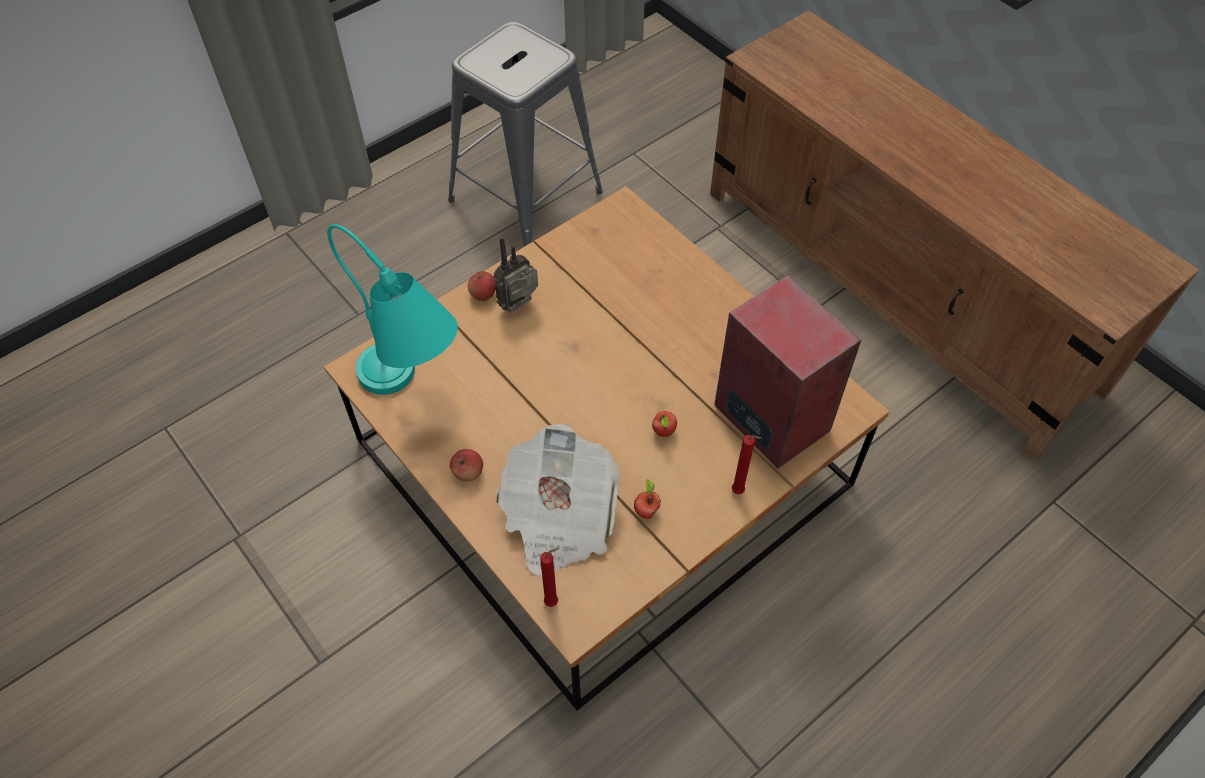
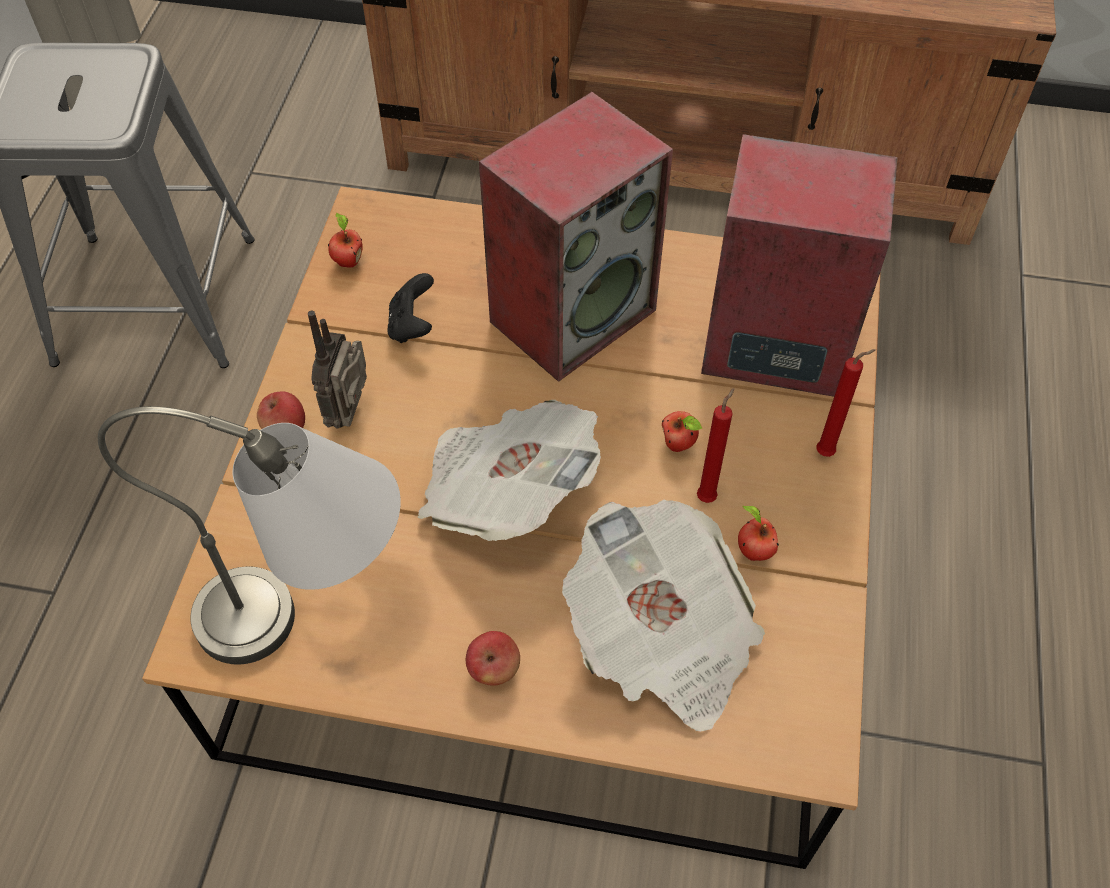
camera: 40 degrees left, 0 degrees up
(413, 392) = (314, 620): turquoise table lamp -> grey table lamp
(553, 602) = (761, 746): red candle -> red candle (708, 496)
(554, 395) = (506, 492): none -> newspaper
(590, 282) = (412, 326): none -> black game controller
(591, 228) = (347, 261): none -> apple
(678, 328) = (573, 313): none -> speaker

